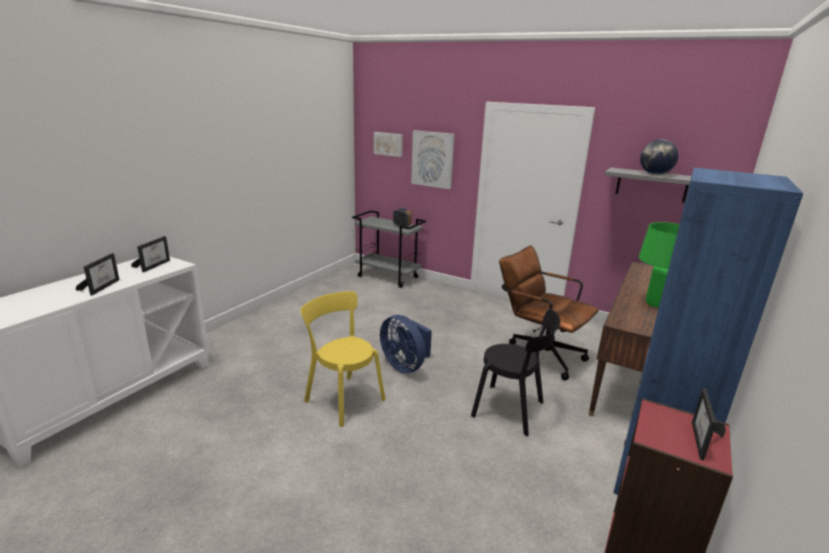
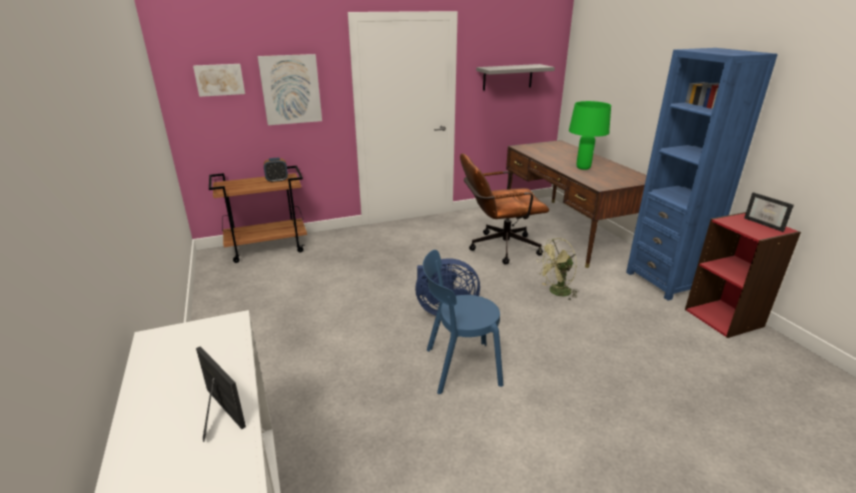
camera: 50 degrees left, 5 degrees up
(154, 265) = (195, 345): picture frame -> none
(342, 398) = (458, 367): yellow chair -> blue chair
(388, 277) = (268, 248): grey cart -> brown cart
(511, 410) = (556, 292): black chair -> green fan
(655, 174) = (518, 67): globe -> none

